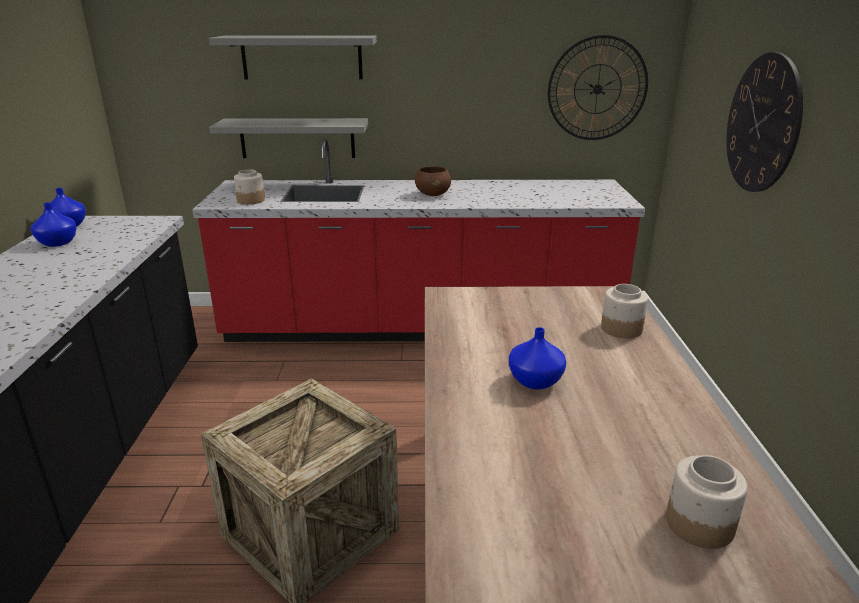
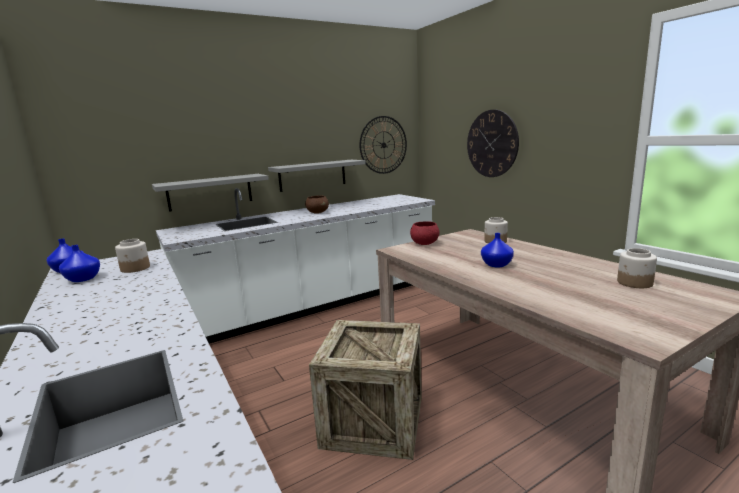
camera: 30 degrees left, 10 degrees down
(251, 200) = (201, 234): jar -> jar (135, 268)
(302, 57) = (210, 136): grey shelf -> grey shelf (312, 175)
(420, 327) = (316, 304): red counter -> white counter
(505, 297) = (424, 244): none -> red bowl

